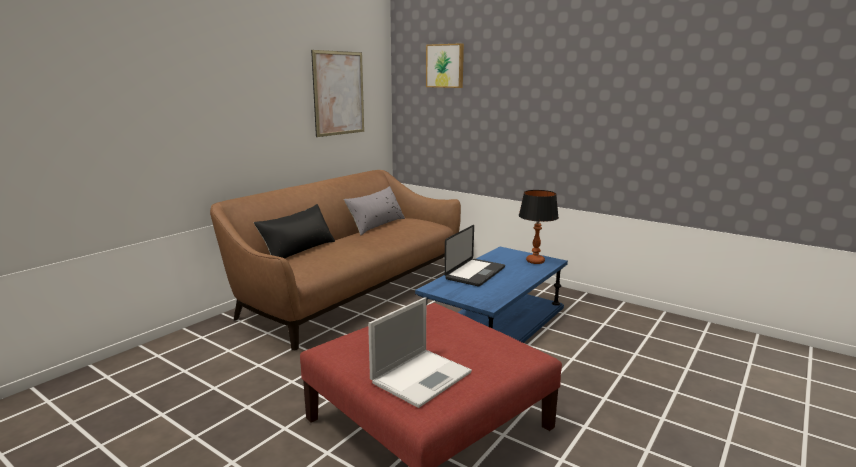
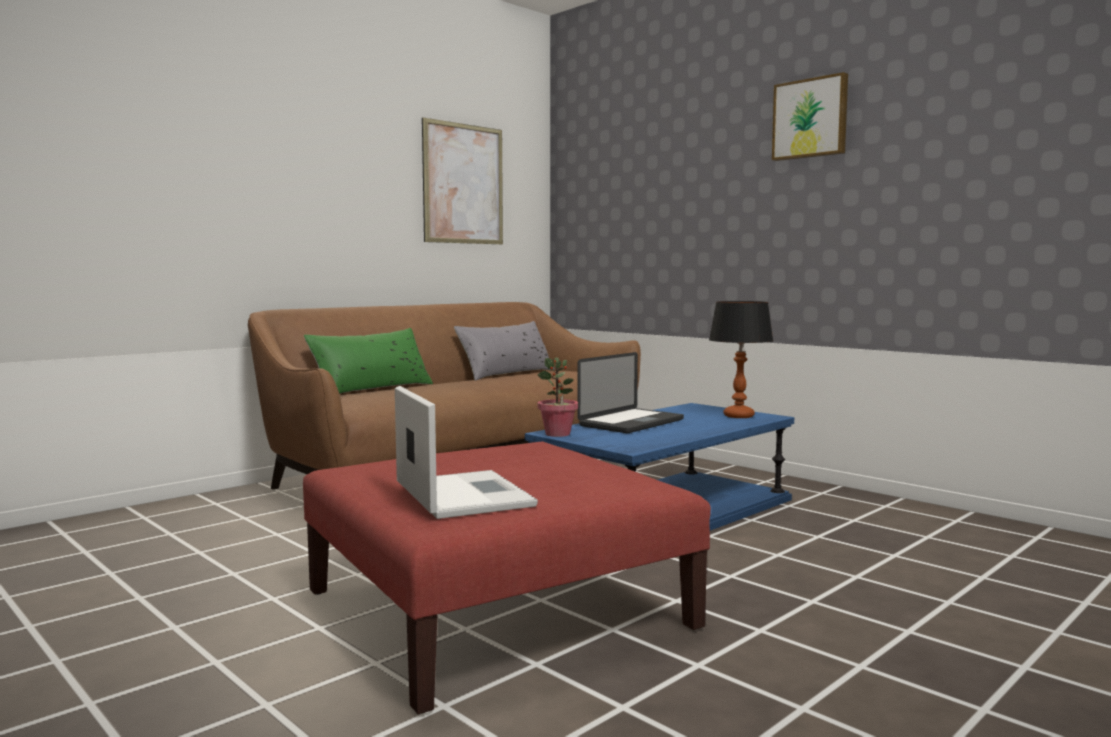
camera: 10 degrees right, 10 degrees down
(298, 250) = (372, 389): black pillow -> green pillow
(422, 376) = (462, 495): laptop -> laptop turned 75 degrees counterclockwise
(437, 290) = (558, 434): none -> potted plant
(445, 66) = (622, 145): picture -> picture (811, 119)

